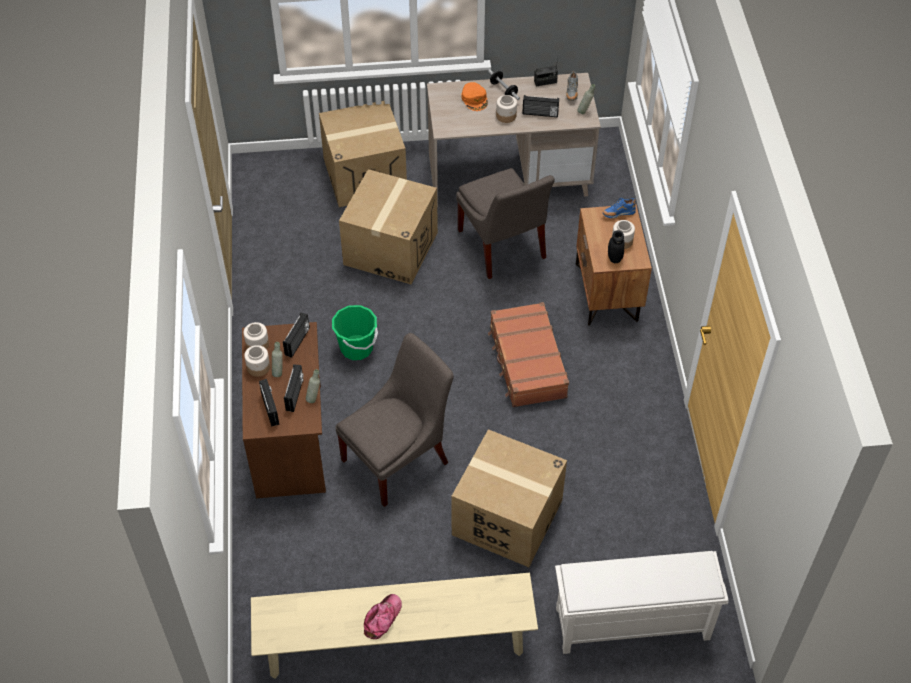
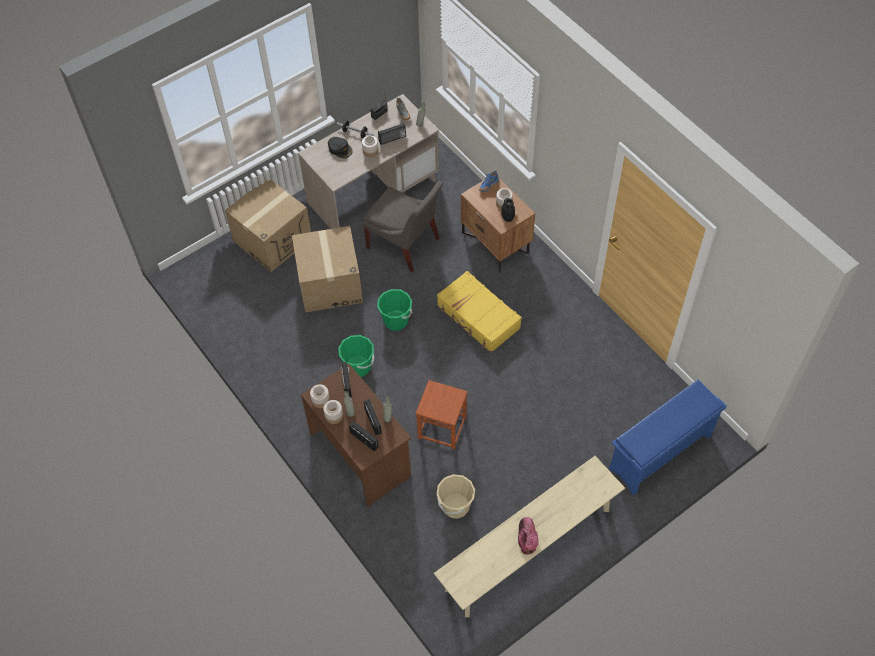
camera: 30 degrees left, 5 degrees up
(350, 550) = (455, 506): none -> beige bucket
(399, 458) = (442, 427): grey chair -> brown stool
(433, 320) = (396, 320): none -> green bucket
(475, 99) = (340, 149): orange cap -> black cap
(507, 517) = (538, 428): cardboard box -> none
(527, 362) = (478, 317): brown suitcase -> yellow suitcase
(631, 624) = (660, 453): white shoe rack -> blue shoe rack

